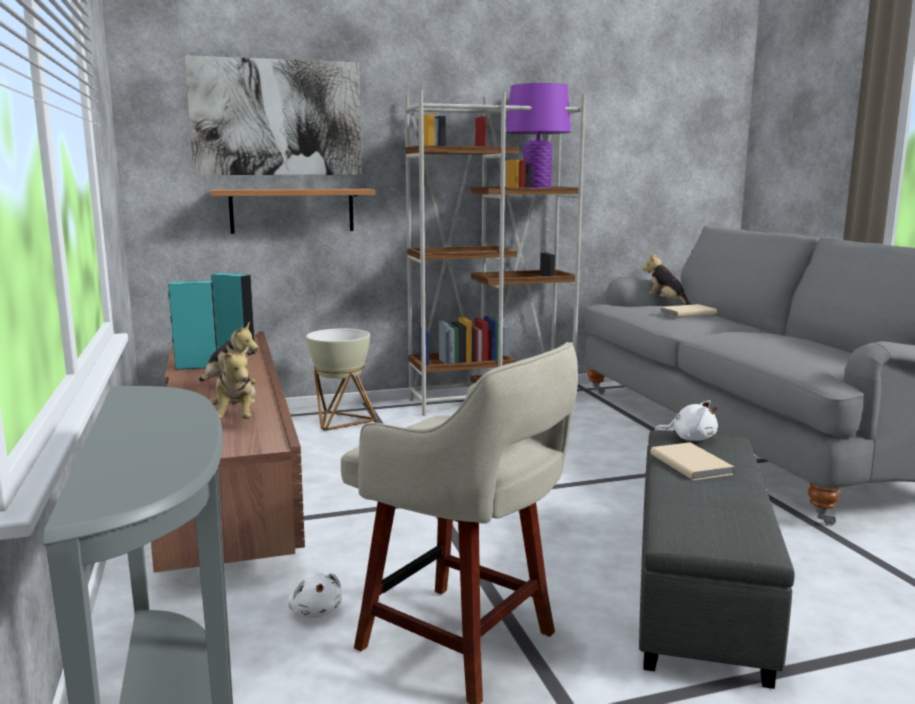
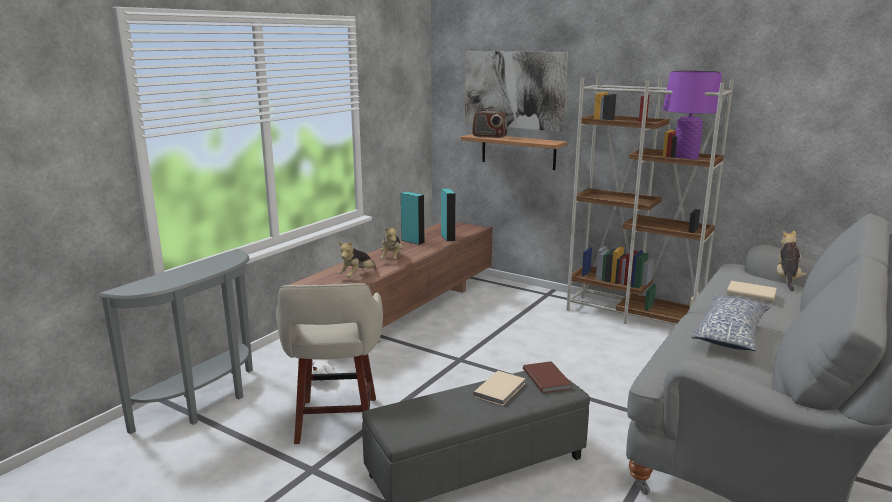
camera: 50 degrees right, 5 degrees up
(252, 189) = (489, 136): none -> radio
(340, 421) = (515, 297): planter -> none
(690, 438) = (547, 378): white plush toy -> brown book
(768, 337) = (731, 333): none -> pillow

